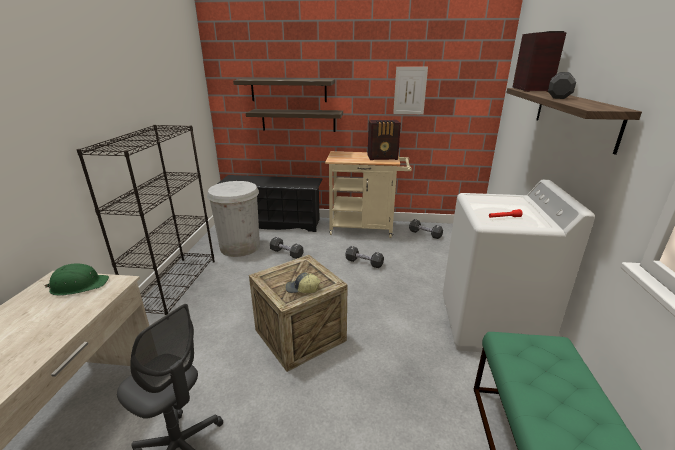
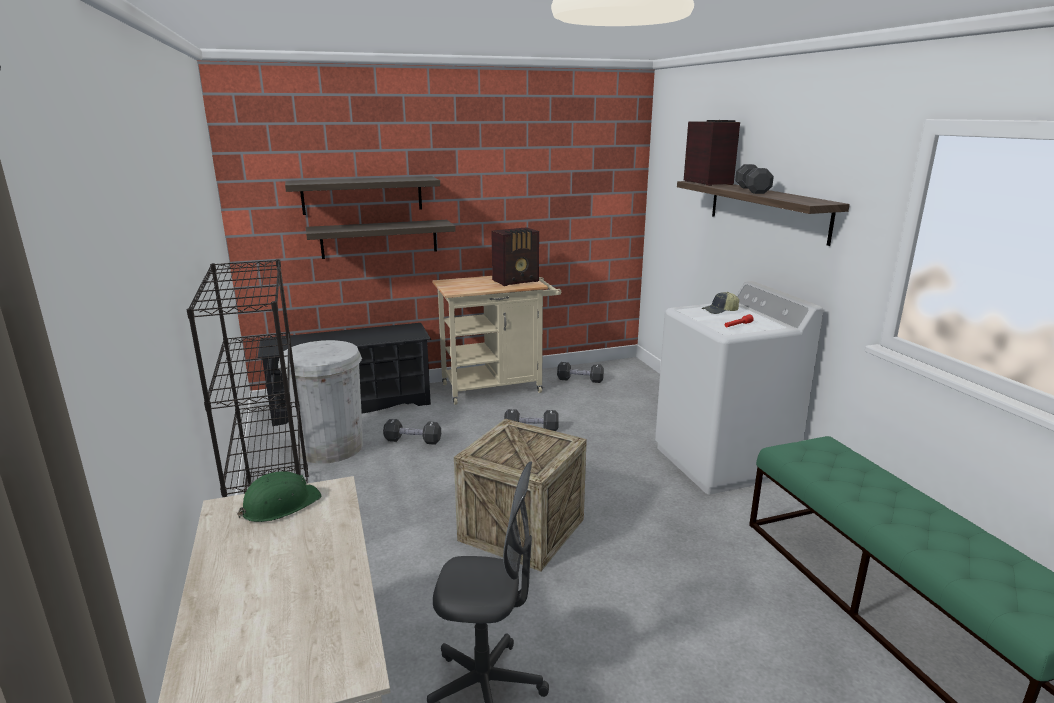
camera: 25 degrees left, 5 degrees down
(302, 289) = (540, 455): cap -> cap (720, 311)
(410, 91) = (536, 187): picture -> none

